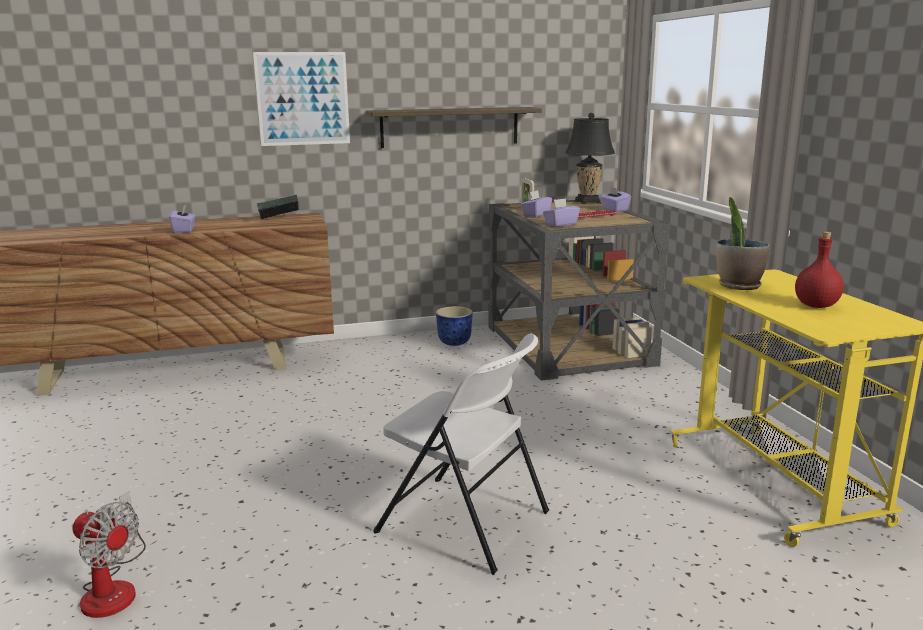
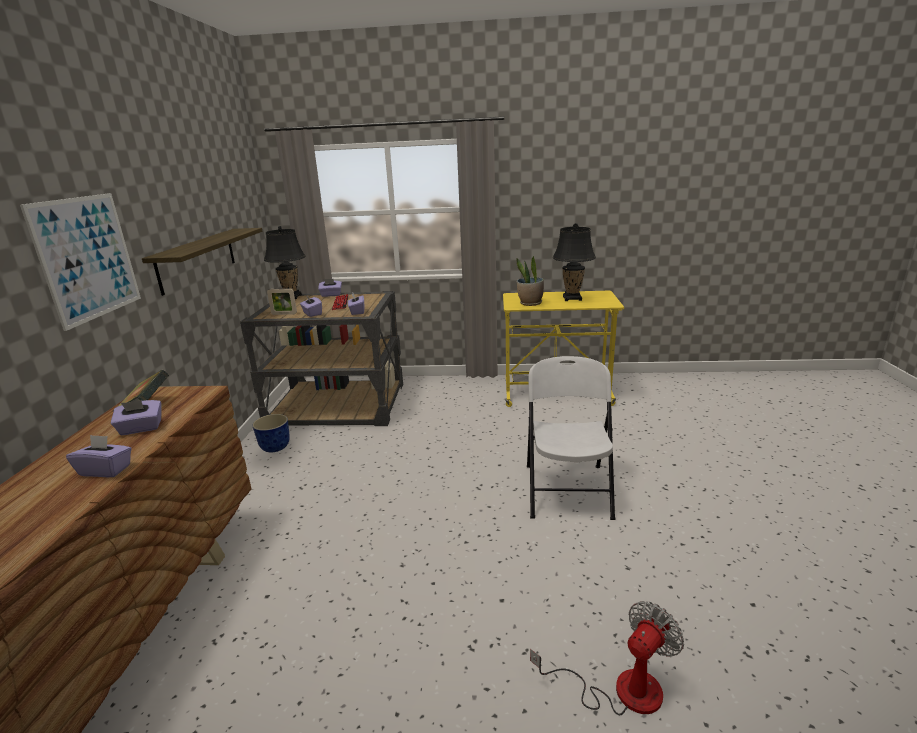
camera: 70 degrees left, 5 degrees up
(244, 225) = (141, 428): none -> purple tissue box
(463, 522) = (567, 491): white chair -> white chair turned 45 degrees counterclockwise
(817, 306) = (572, 298): red bottle -> black table lamp

